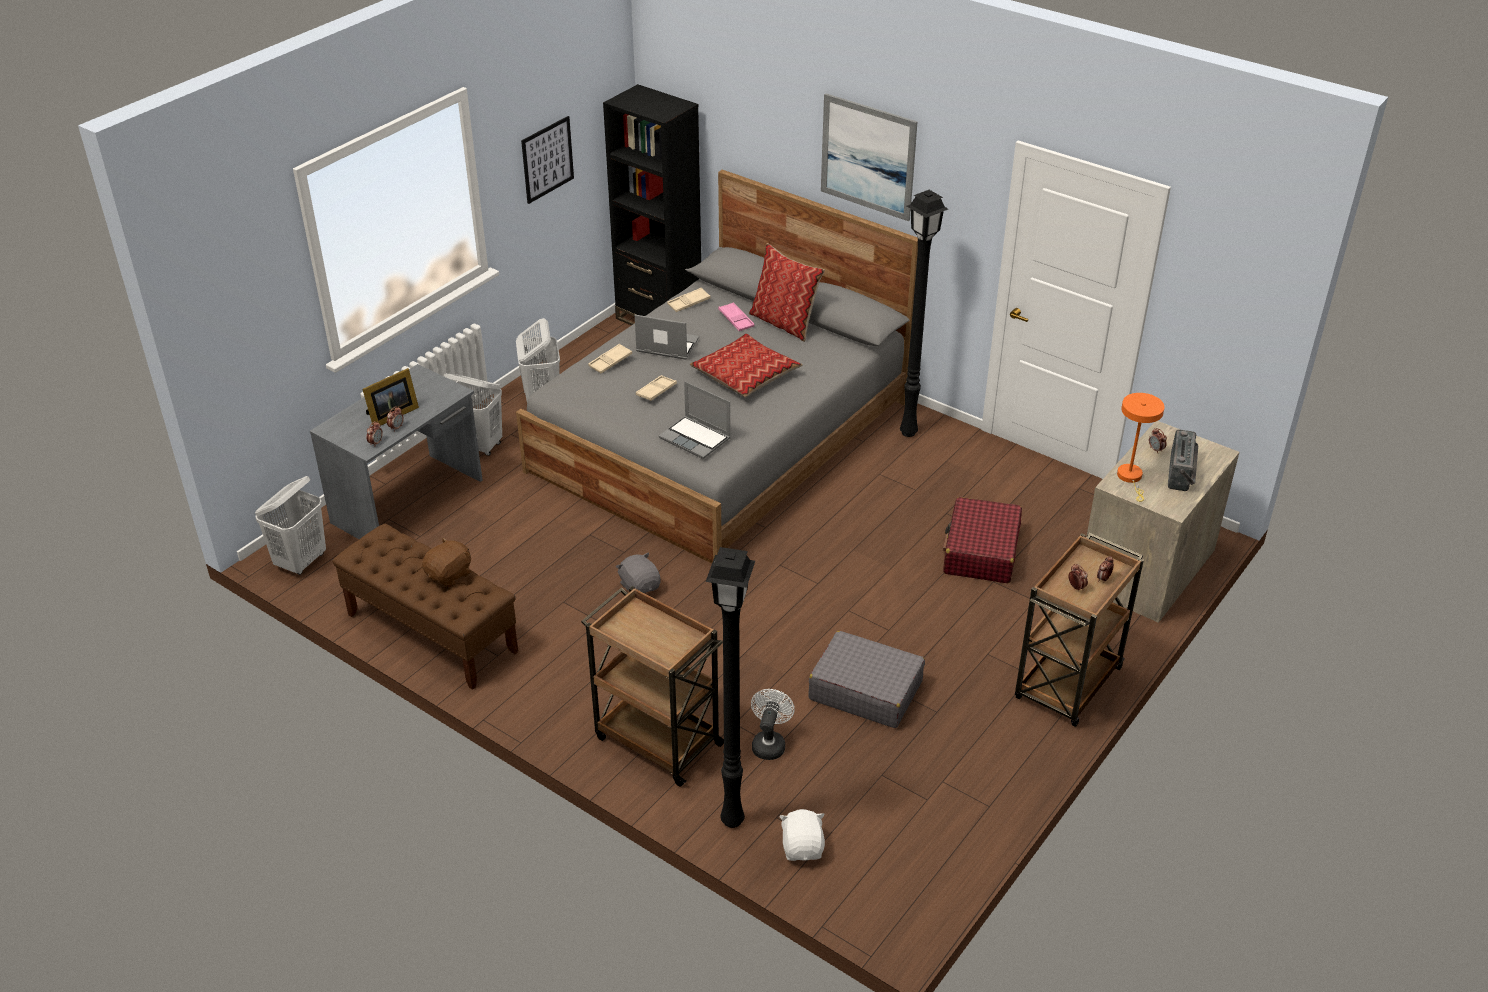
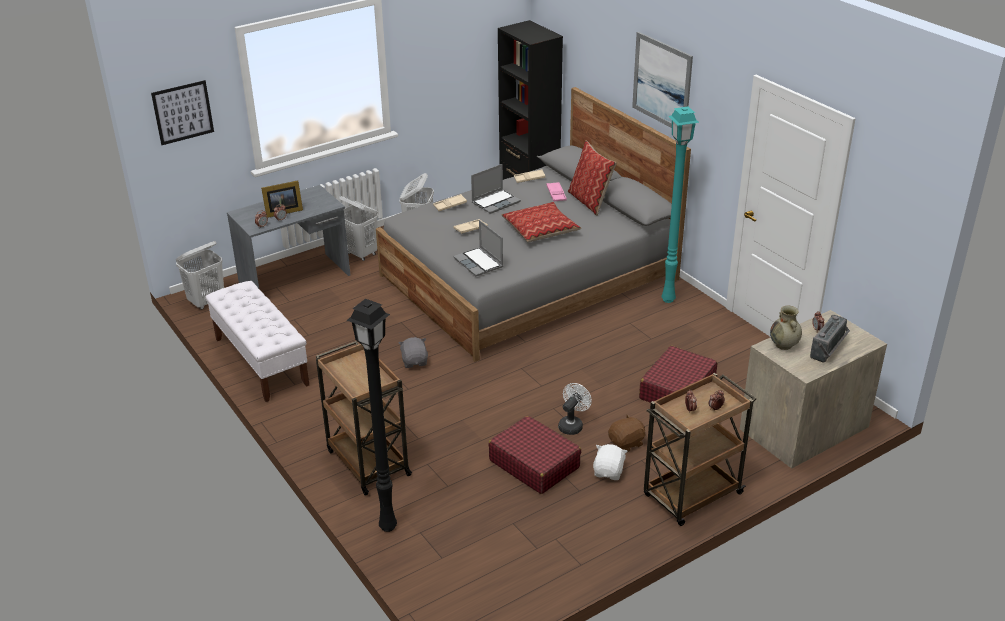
camera: 20 degrees right, 5 degrees down
(431, 633) = (261, 361): brown bench -> white bench
(450, 575) = (270, 319): brown plush toy -> brown plush toy (627, 443)
(547, 159) = (448, 61): picture -> picture (183, 112)
(666, 346) = (496, 202): laptop -> laptop turned 105 degrees clockwise
(769, 743) = (444, 482): white fan -> white fan (572, 425)
(803, 847) = (427, 557): white plush toy -> white plush toy (609, 472)
(865, 690) = (534, 464): grey suitcase -> red suitcase
(910, 432) = (669, 300): black floor lamp -> turquoise floor lamp
(1131, 478) = (784, 345): orange table lamp -> beige vase

